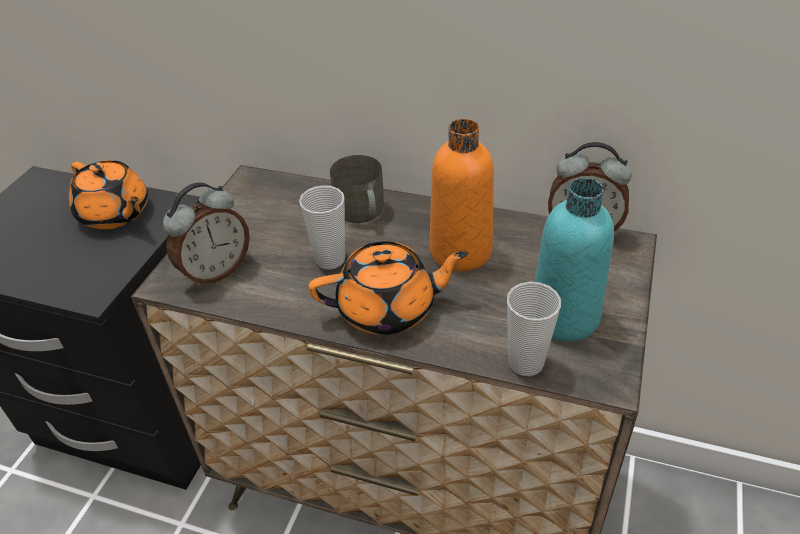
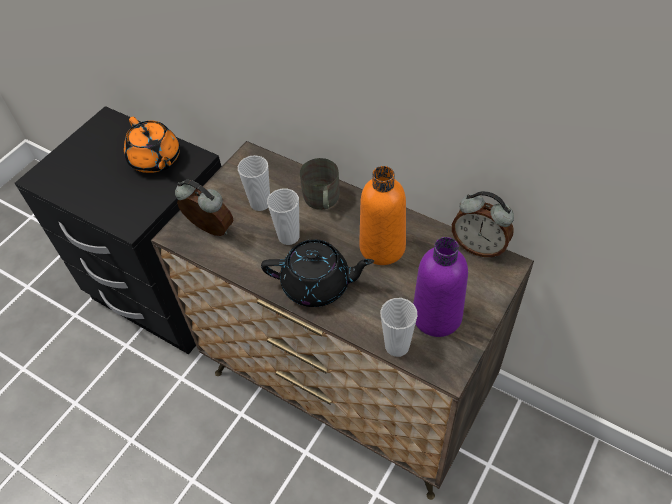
camera: 15 degrees right, 10 degrees up
(216, 271) = (209, 231): alarm clock -> alarm clock turned 120 degrees counterclockwise
(279, 228) = (260, 203): none -> cup
(389, 309) = (317, 285): orange teapot -> black teapot
(564, 317) = (437, 316): turquoise bottle -> purple bottle

